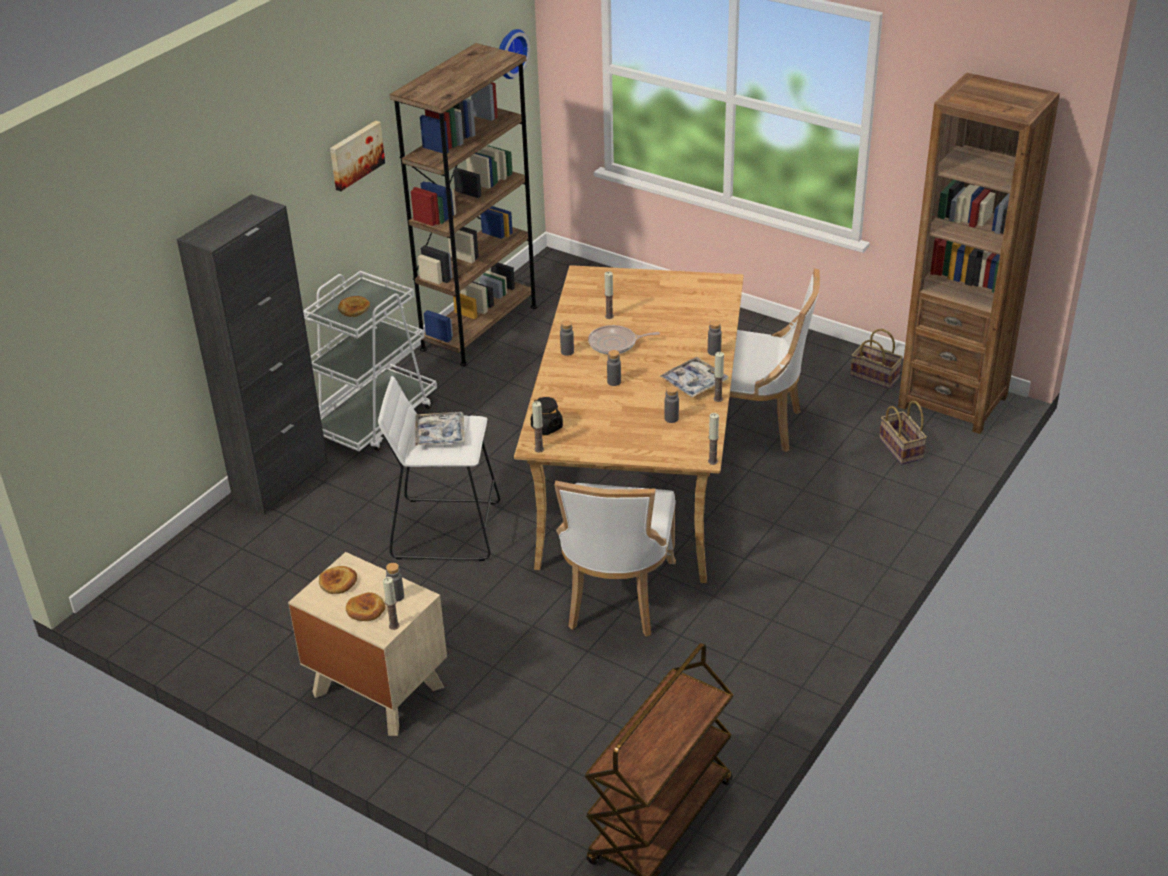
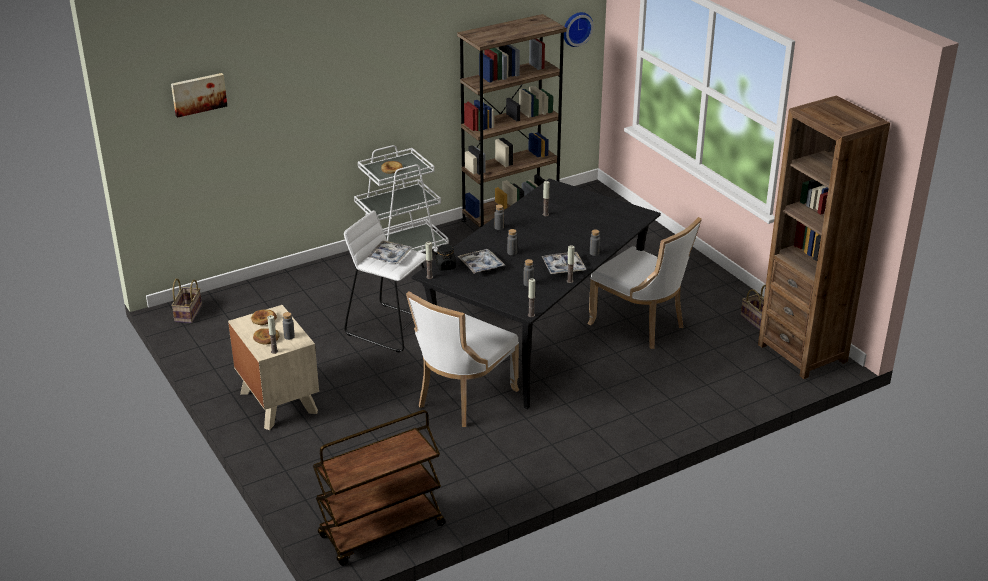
camera: 25 degrees right, 5 degrees down
(281, 481) = (316, 271): black cabinet -> none
(355, 155) = (422, 67): picture -> picture (198, 94)
(590, 412) = (481, 265): none -> tray
(615, 344) = (534, 231): frying pan -> none
(639, 475) = (539, 333): beige dining table -> black dining table
(902, 449) = (736, 372): basket -> basket (188, 314)

